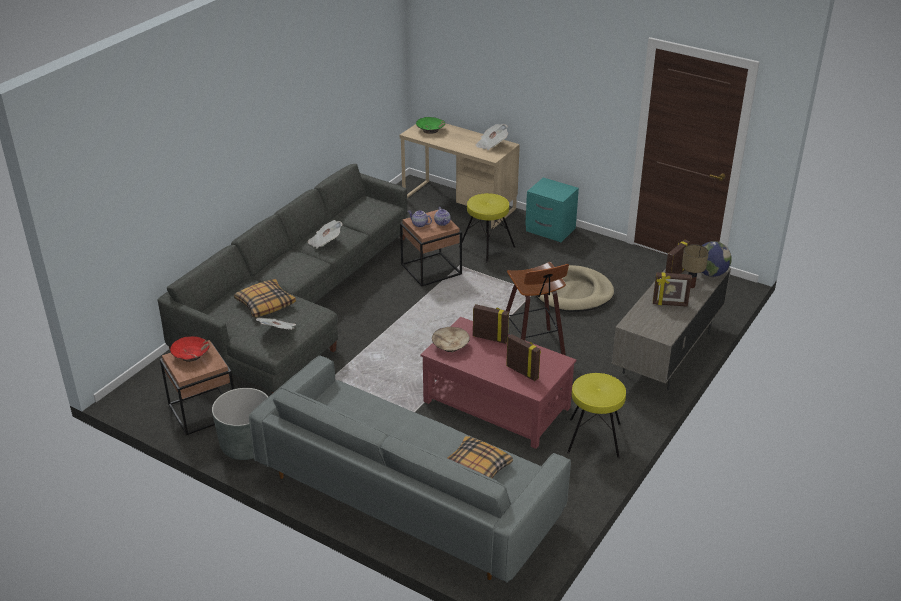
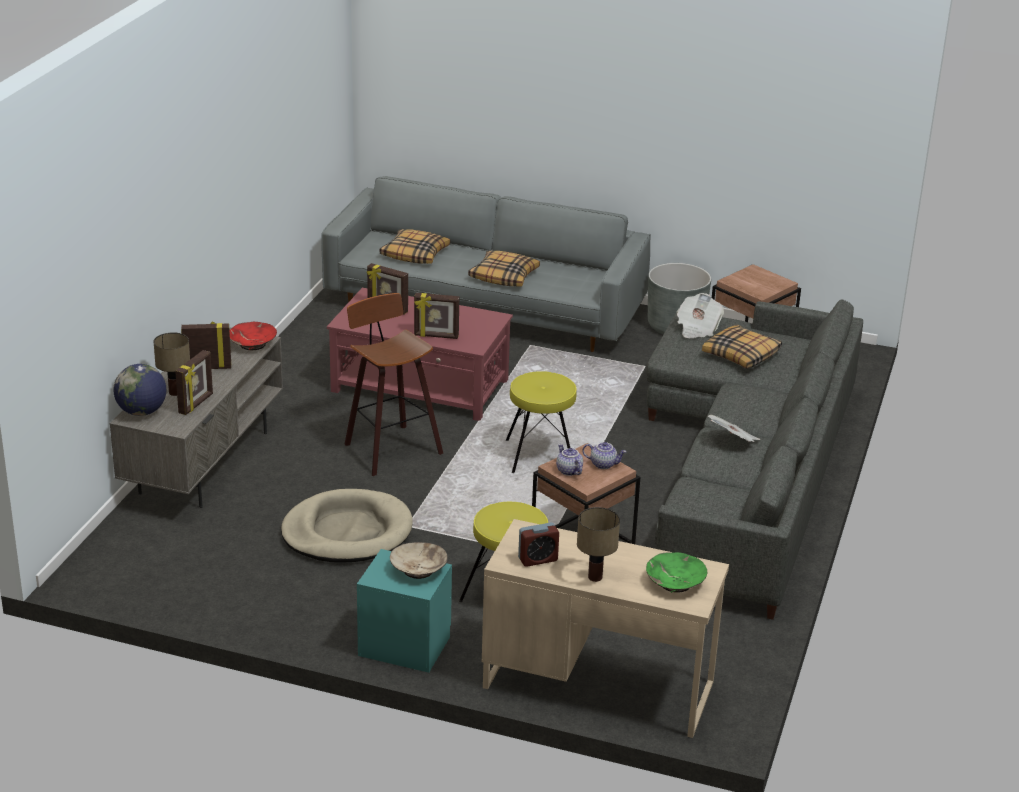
camera: 165 degrees right, 5 degrees down
(191, 355) = (766, 285): red bowl -> red bowl (252, 344)
(401, 425) = (504, 276): none -> pillow
(450, 345) = (481, 324): beige bowl -> beige bowl (418, 569)
(467, 135) = (595, 578): none -> table lamp
(491, 144) = (538, 559): newspaper -> alarm clock
(593, 438) = (300, 367): yellow stool -> yellow stool (540, 456)

